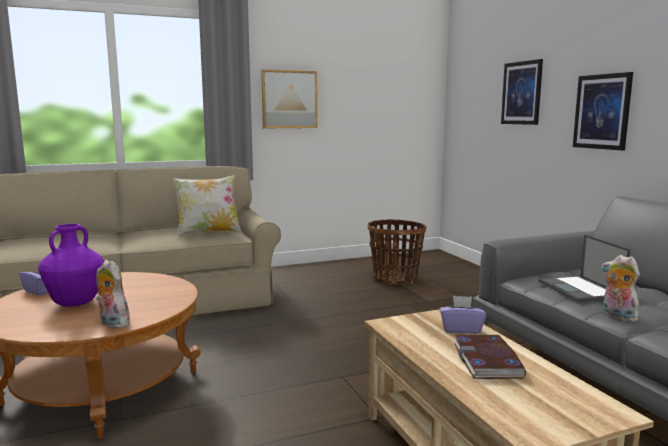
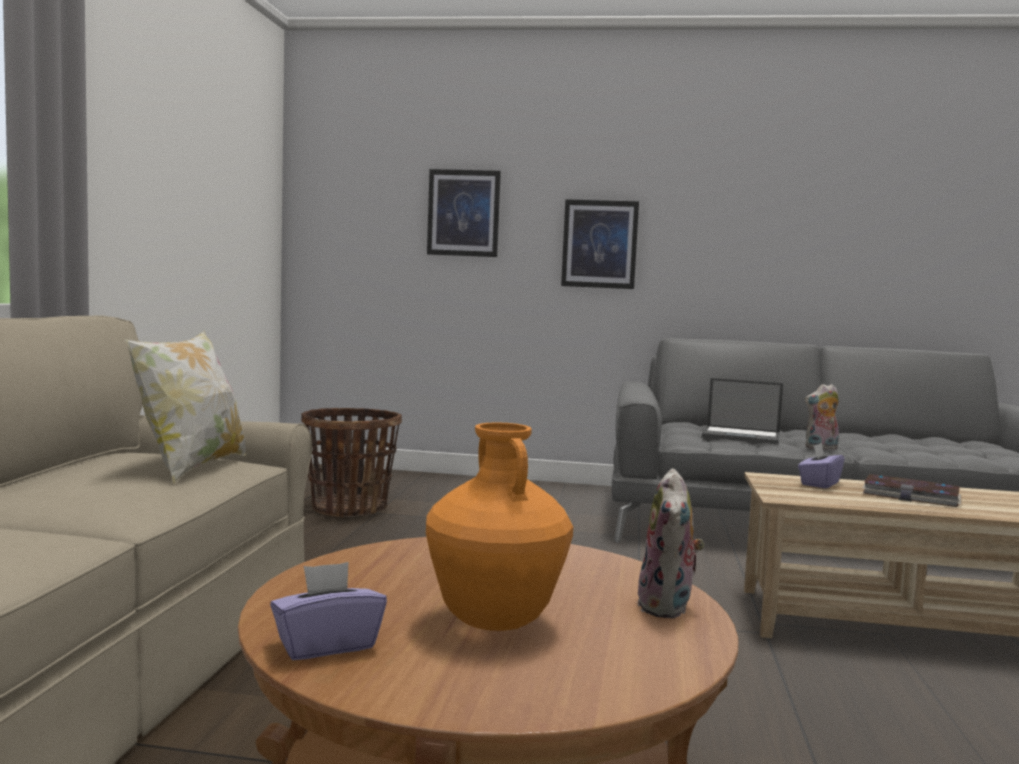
camera: 60 degrees left, 5 degrees down
(75, 304) = (495, 622): purple vase -> orange vase
(112, 324) = (668, 607): plush toy -> plush toy turned 60 degrees counterclockwise
(289, 99) = (122, 178): picture -> none

